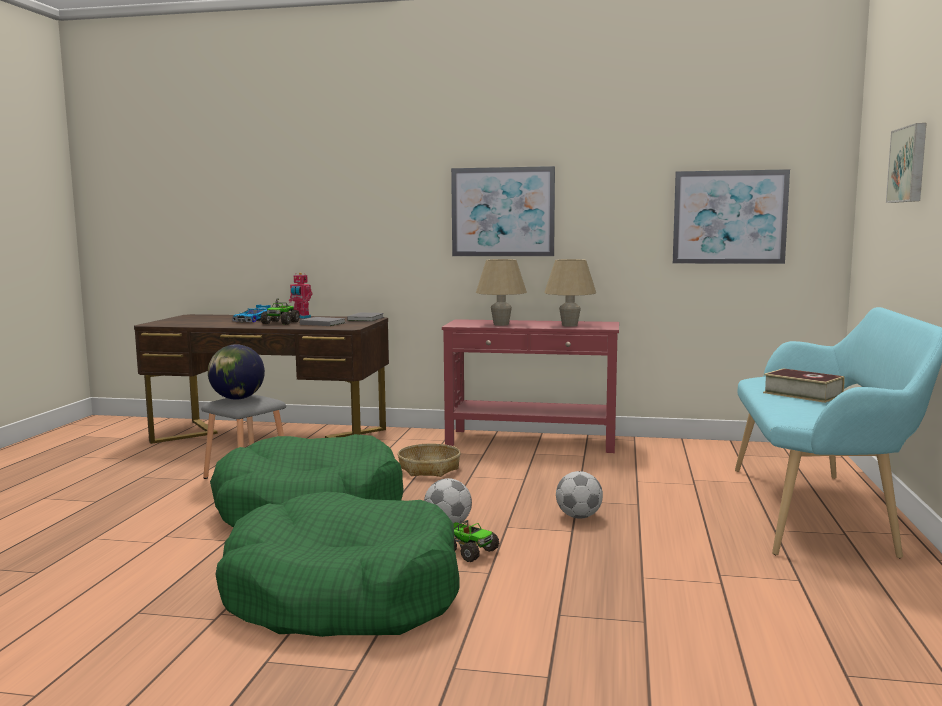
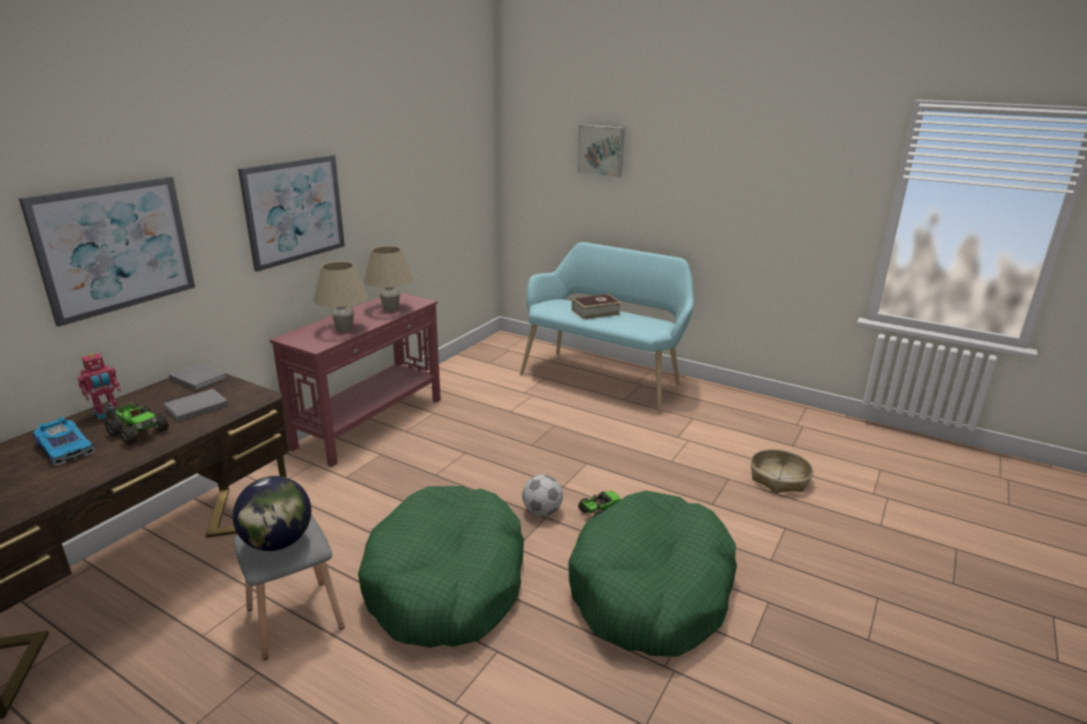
camera: 70 degrees left, 15 degrees up
(429, 468) = (393, 491): basket -> basket (779, 479)
(578, 516) = (562, 453): football -> none
(729, 217) = (445, 184): picture -> picture (115, 247)

